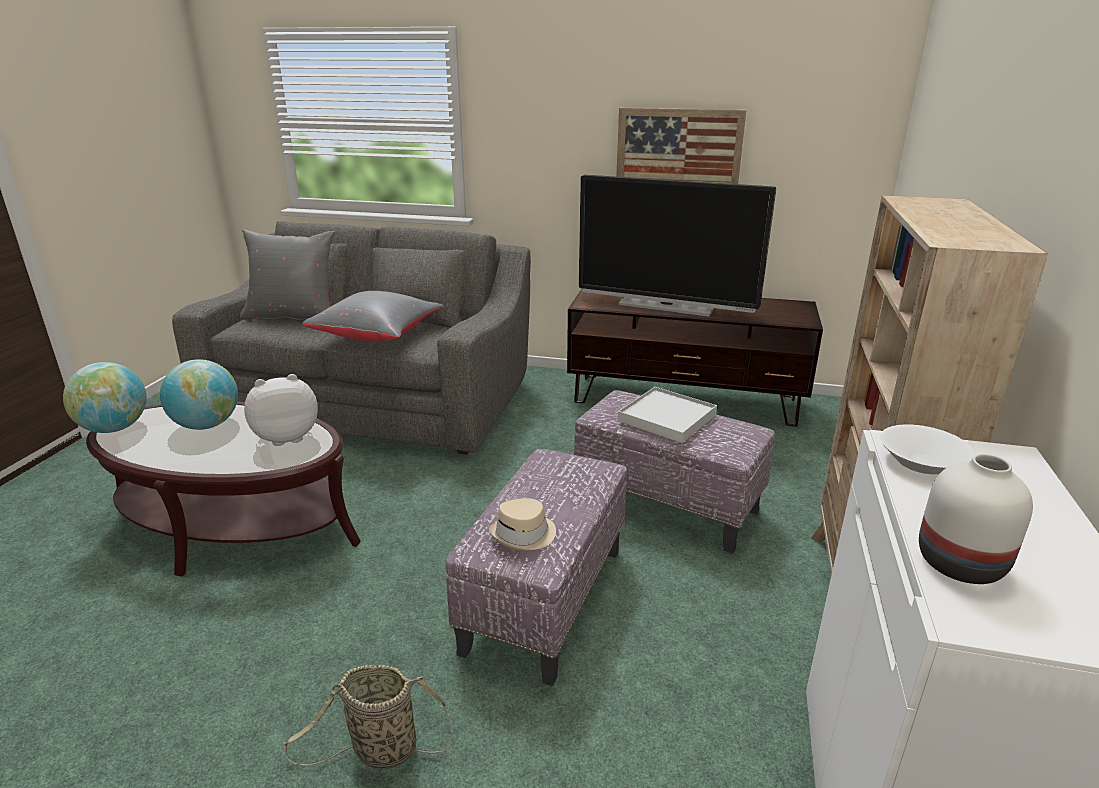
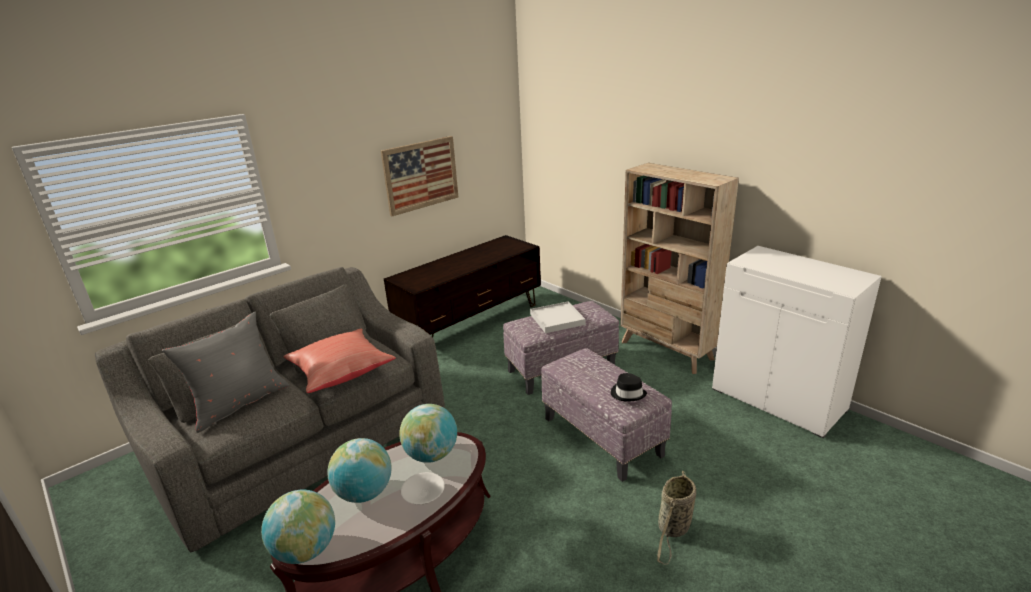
camera: 55 degrees left, 0 degrees up
(286, 437) = (431, 455): plush toy -> globe
(378, 335) = (341, 372): grey pillow -> red pillow
(524, 535) = (628, 393): beige hat -> black hat
(666, 306) = (456, 268): television -> none
(920, 461) = (757, 263): white bowl -> white bowl (423, 495)
(960, 562) = (819, 280): white vase -> none

